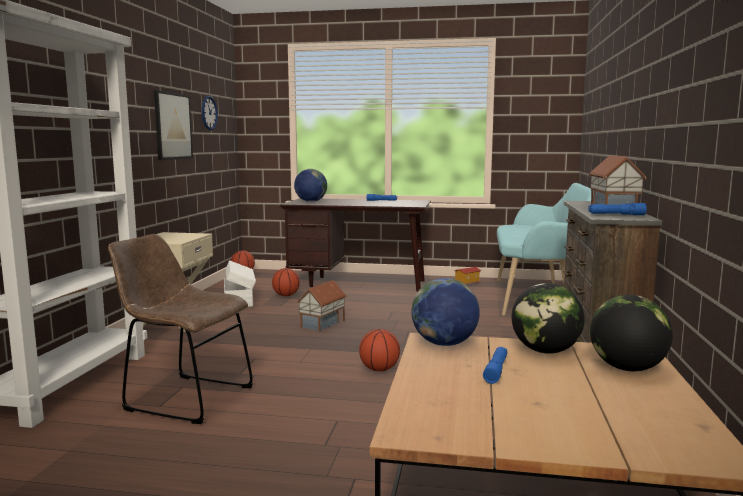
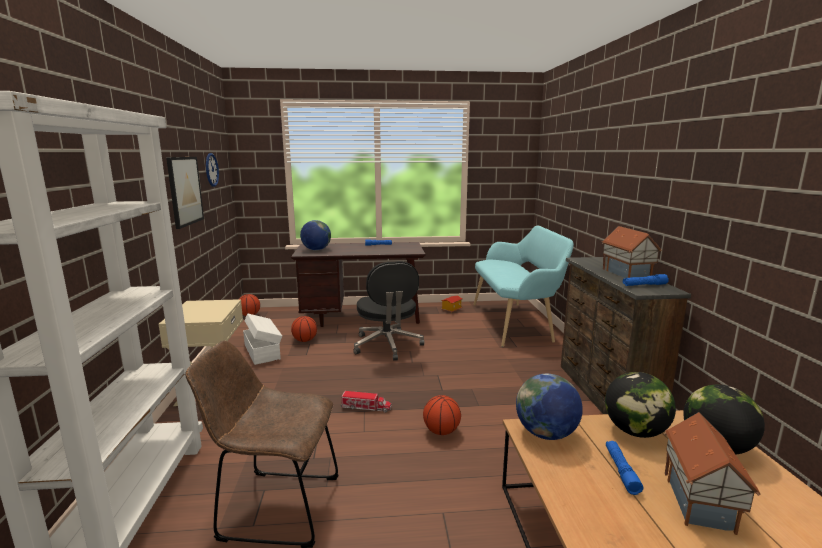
camera: 15 degrees left, 5 degrees up
(314, 346) = (366, 407): none -> toy truck
(323, 324) = (358, 375): toy house -> toy house (701, 501)
(370, 305) = (387, 345): none -> black office chair

